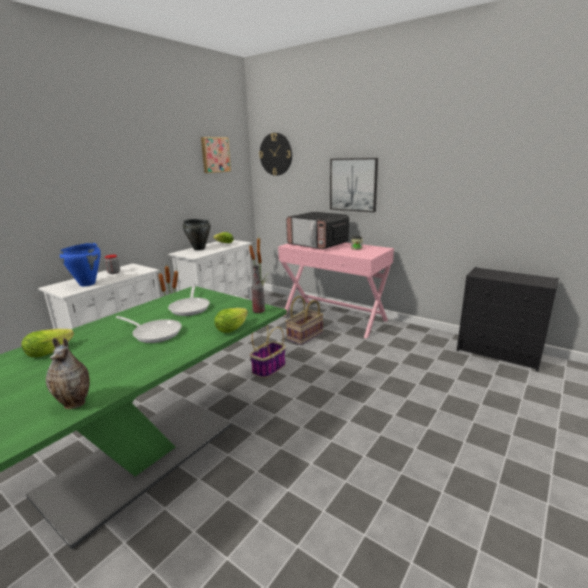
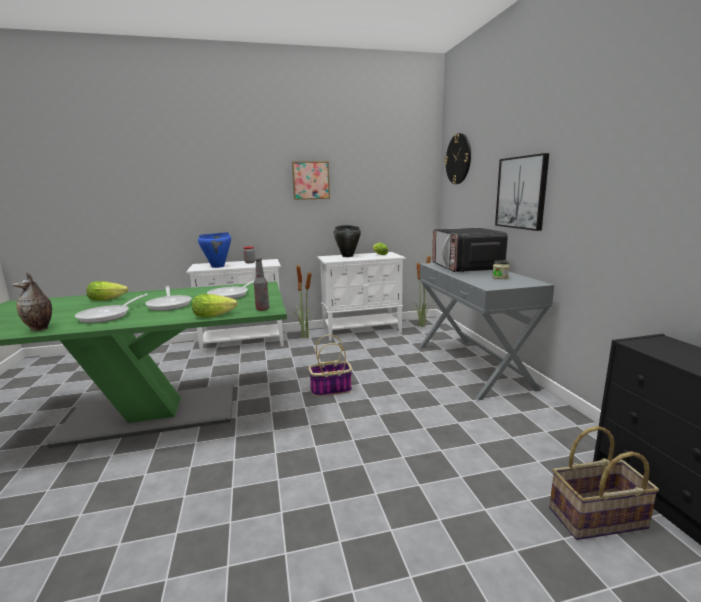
camera: 40 degrees right, 5 degrees down
(119, 363) = (108, 315): none -> frying pan
(215, 155) = (389, 161): picture -> picture (310, 180)
(305, 336) = (410, 374): basket -> basket (597, 519)
(334, 317) = (472, 366): pink console table -> grey console table

